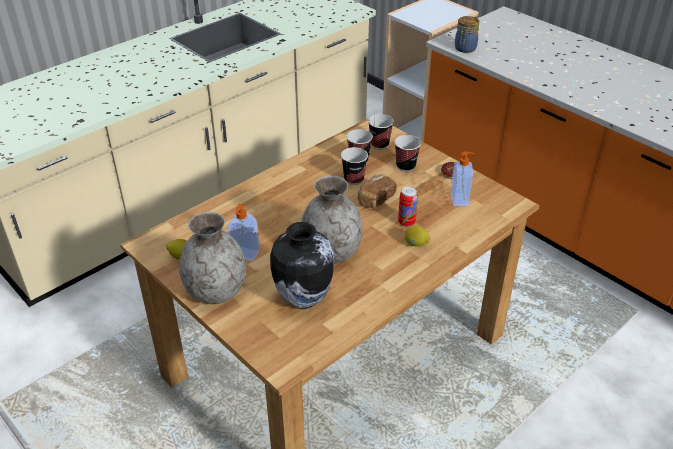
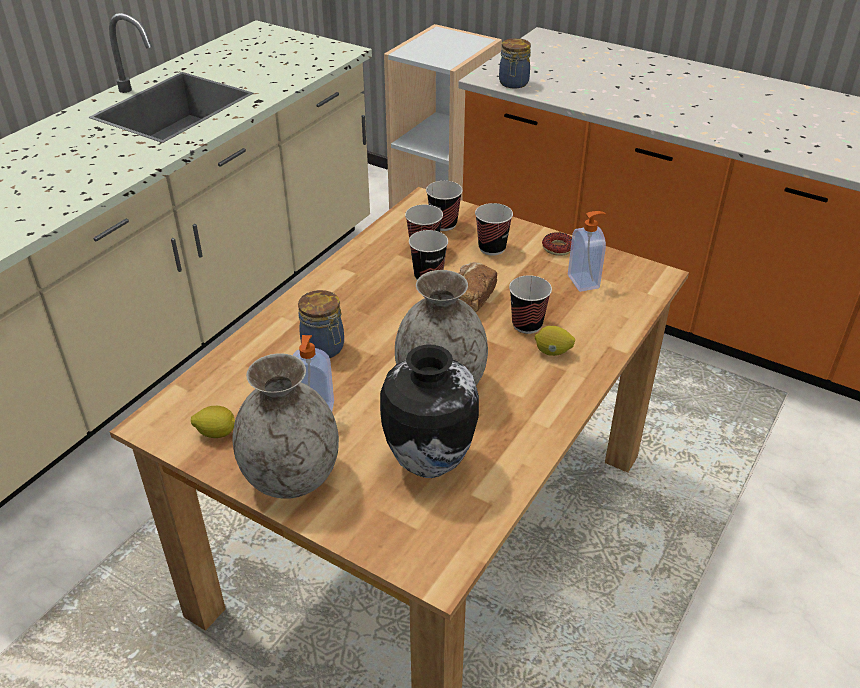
camera: 15 degrees left, 0 degrees up
(267, 216) = (324, 348): none -> jar
(406, 222) = (527, 325): can -> cup

